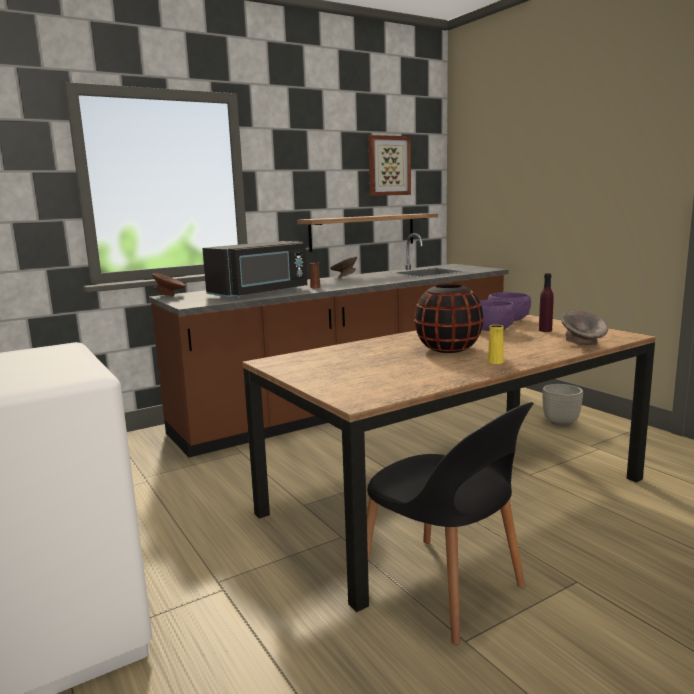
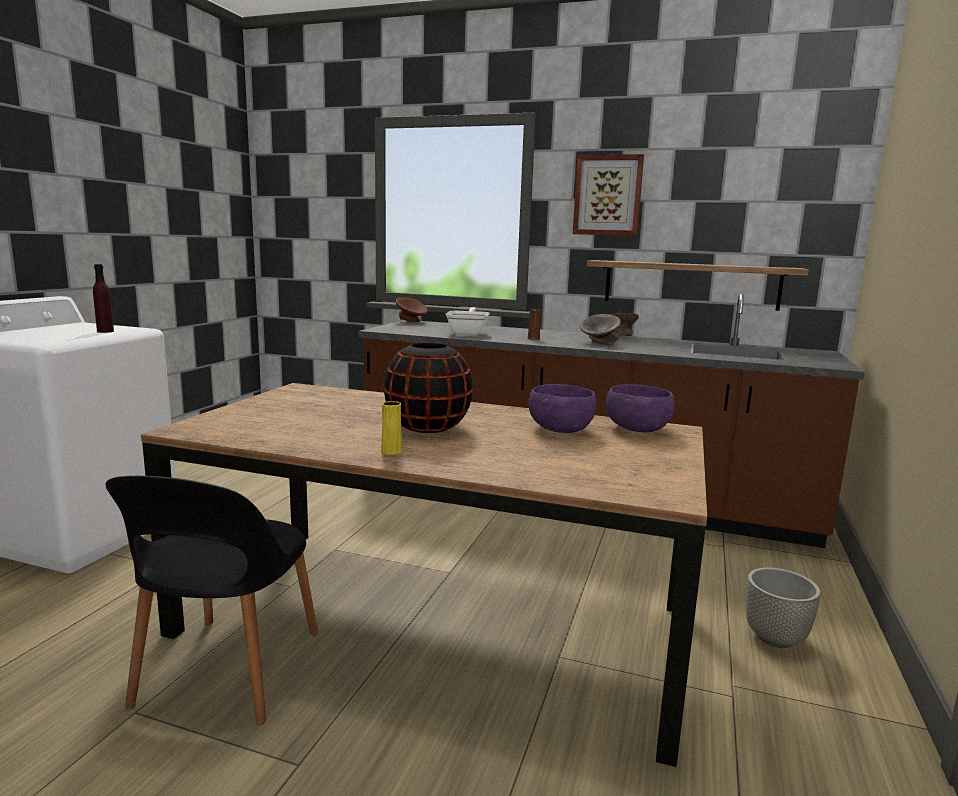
camera: 50 degrees right, 0 degrees up
(261, 293) = (468, 333): black microwave -> frying pan
(388, 166) = (749, 196): picture -> picture (607, 195)
(545, 330) = (610, 452): purple bottle -> purple bottle (105, 331)
(583, 345) = (554, 479): grey bowl -> grey bowl (599, 343)

